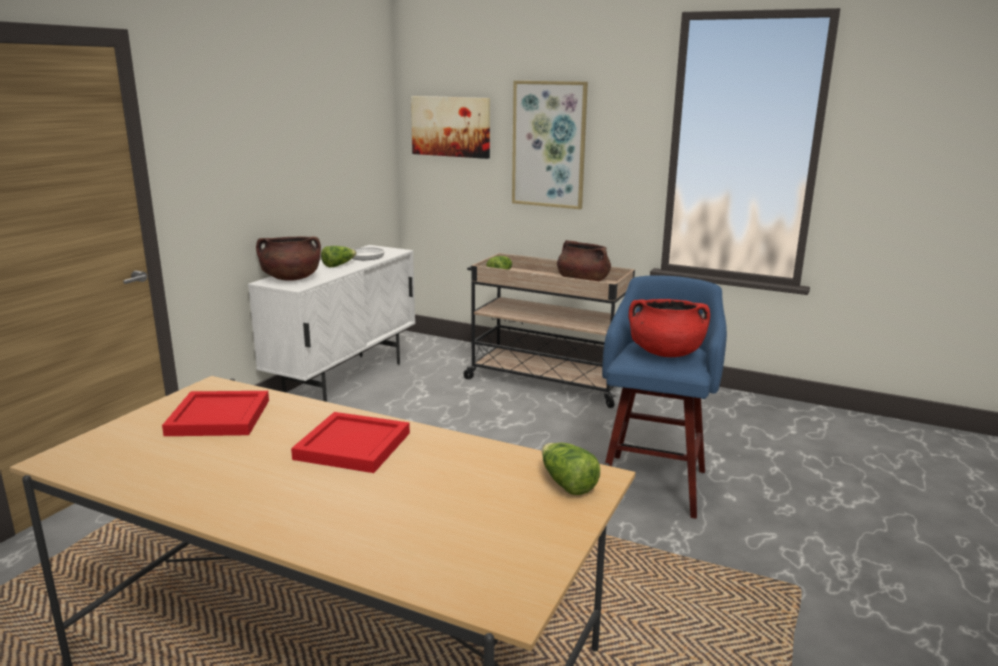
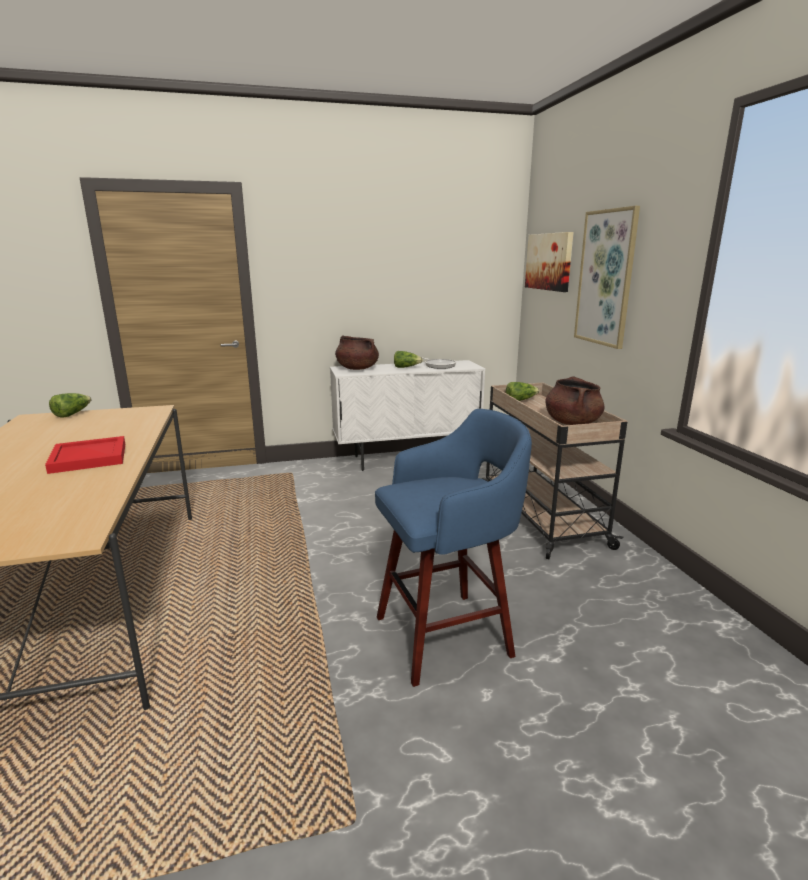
camera: 50 degrees right, 0 degrees up
(220, 417) = (111, 423): red tray -> none
(566, 483) = (58, 530): lettuce -> lettuce (72, 414)
(665, 353) = (438, 493): red cooking pot -> none

